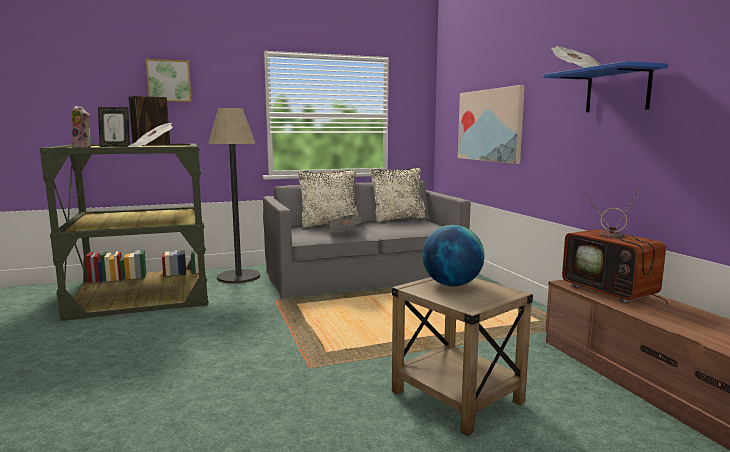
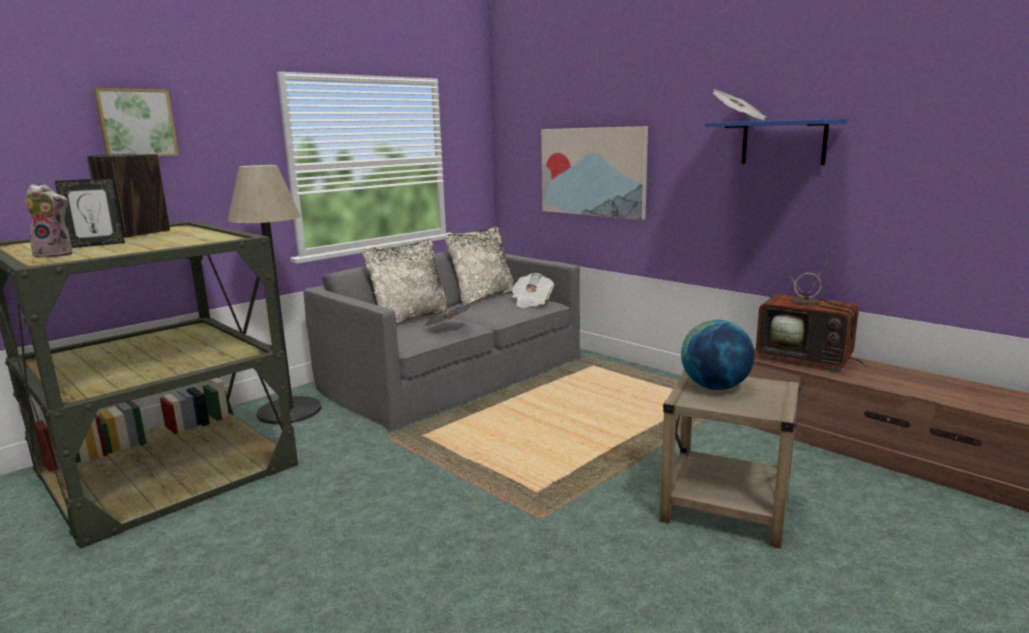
camera: 25 degrees left, 5 degrees up
(151, 147) = (171, 241): newspaper -> newspaper (531, 302)

